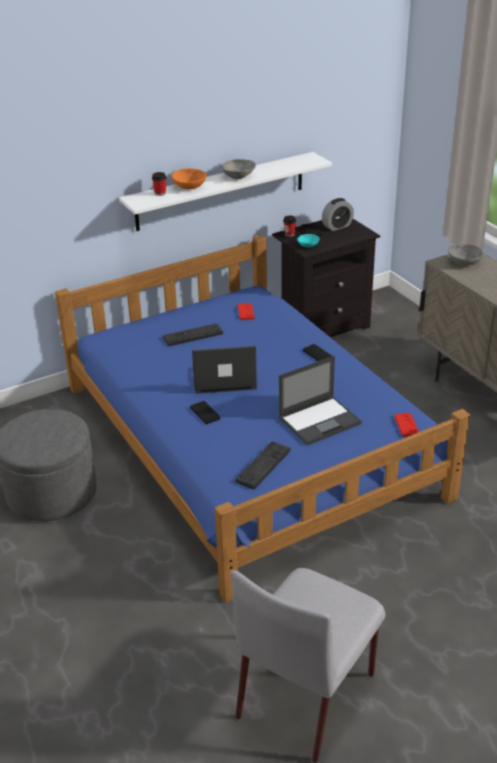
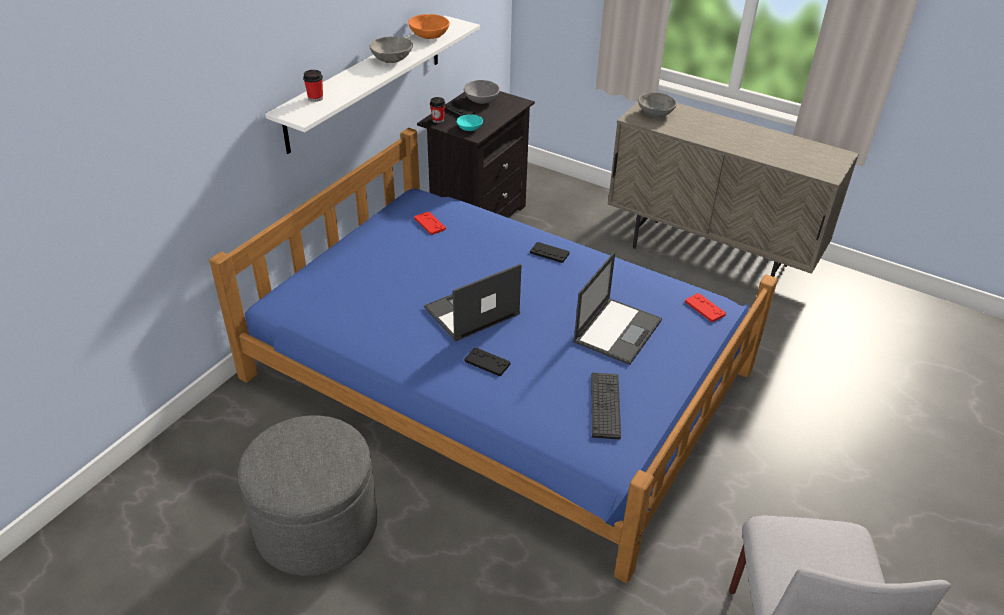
camera: 30 degrees left, 5 degrees up
(189, 187) = (344, 83): orange bowl -> orange bowl (428, 36)
(193, 335) = (392, 268): keyboard -> none
(337, 226) = (481, 100): alarm clock -> grey bowl

